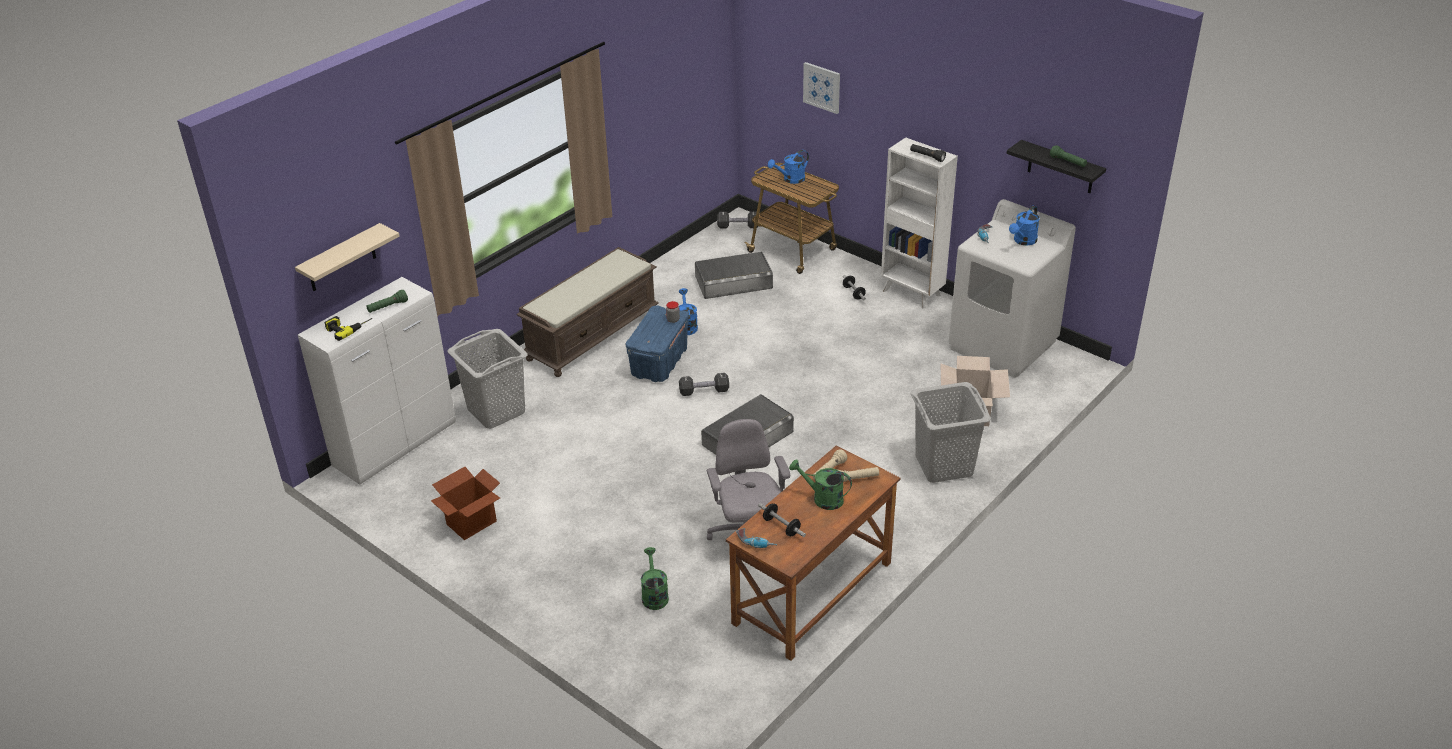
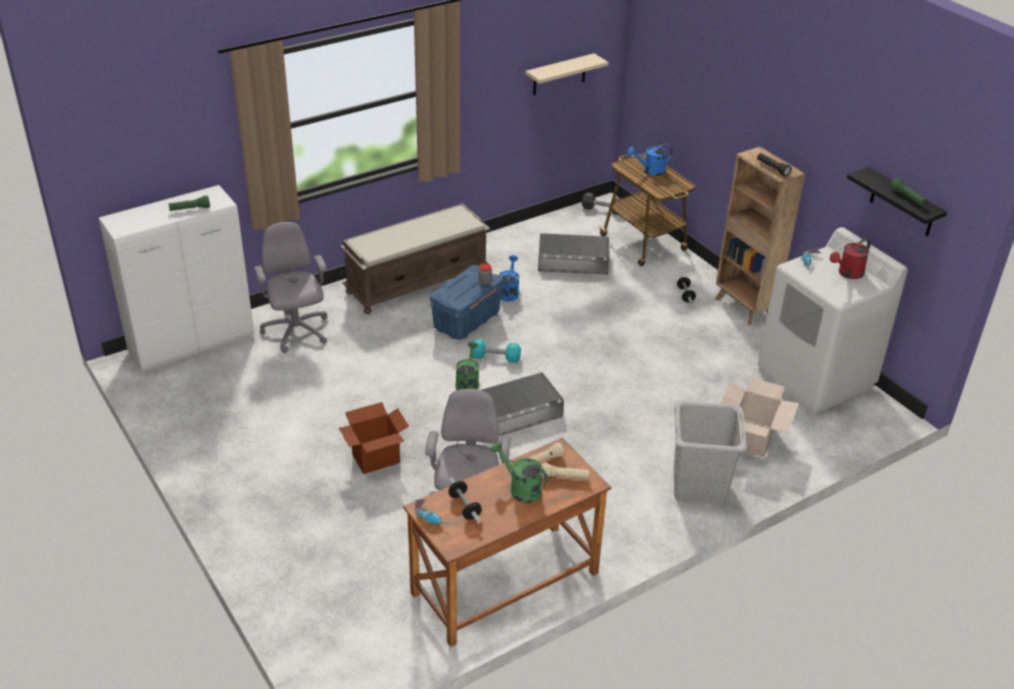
camera: 15 degrees right, 0 degrees up
(341, 259) = (153, 154): beige shelf -> beige shelf (559, 75)
(348, 327) = (145, 220): power drill -> none
(471, 523) = (220, 431): cardboard box -> cardboard box (375, 458)
(496, 410) = (296, 332): grey laundry basket -> grey office chair
(654, 594) = (351, 544): green watering can -> green watering can (467, 382)
(704, 391) = (495, 358): black dumbbell -> turquoise dumbbell
(822, 87) = (694, 83): picture -> none
(912, 293) = (744, 308): white bookcase -> brown bookcase
(1023, 241) = (847, 274): blue watering can -> red watering can

